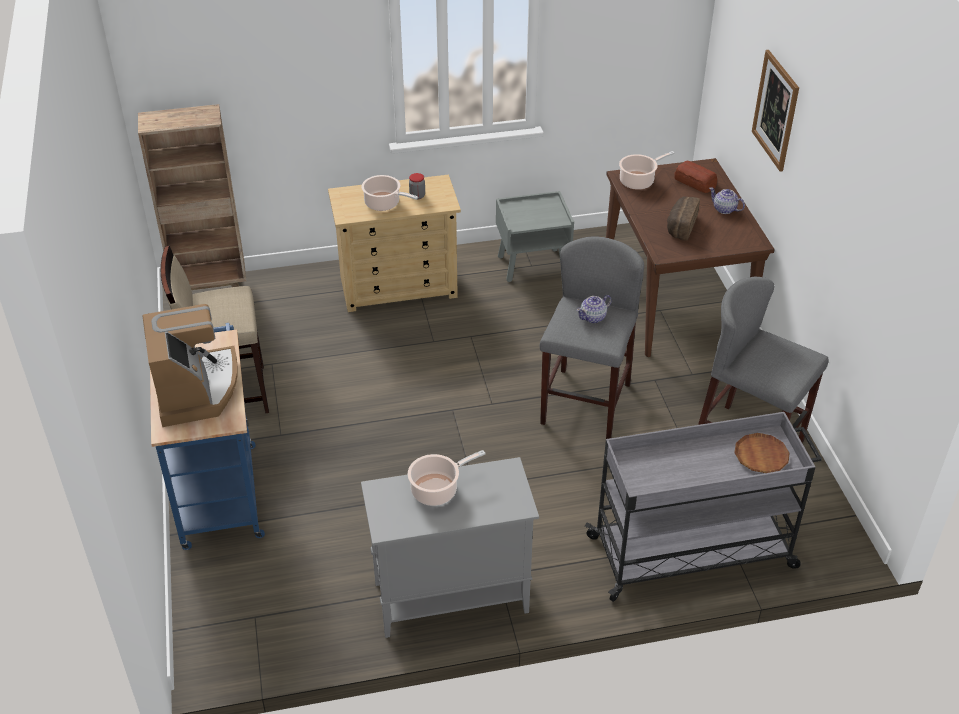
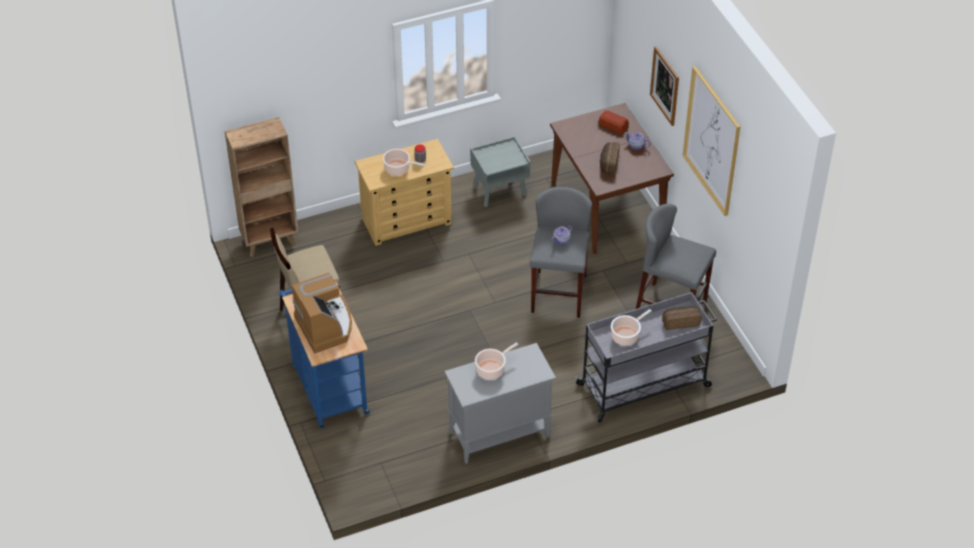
camera: 10 degrees left, 5 degrees up
(639, 181) = (574, 129): cooking pot -> cooking pot (626, 336)
(761, 456) = (680, 322): brown plate -> bread
(842, 179) = (711, 141): none -> picture

